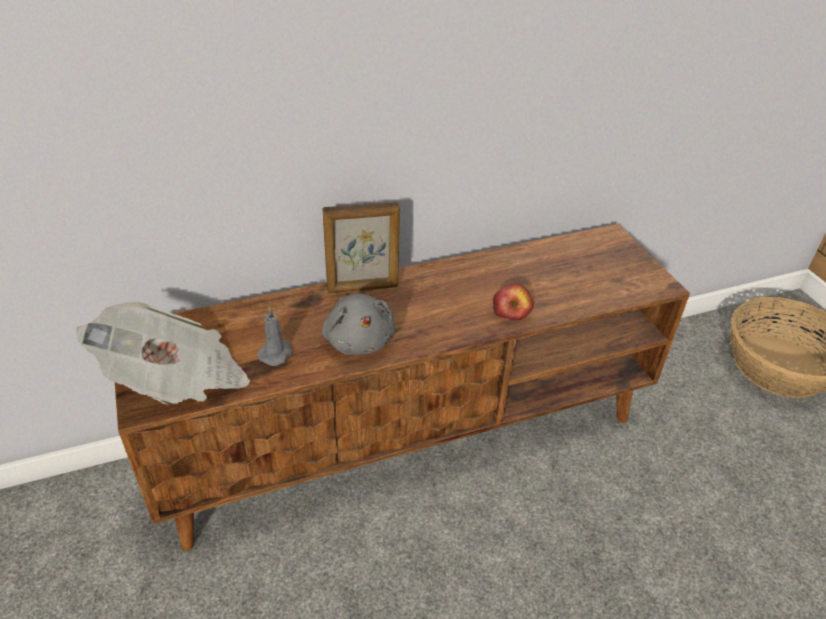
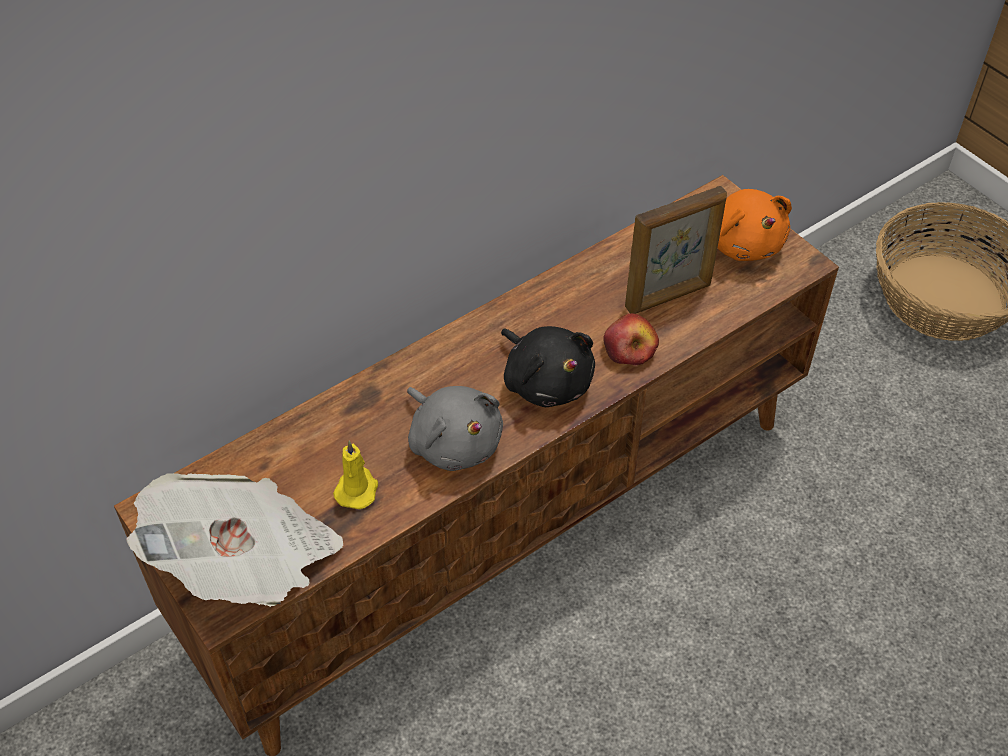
camera: 15 degrees left, 10 degrees up
(276, 353) = (357, 489): grey candle -> yellow candle
(363, 288) = (426, 361): picture frame -> picture frame (669, 296)
(442, 317) = (546, 381): none -> black plush toy
(619, 264) = (742, 242): none -> orange plush toy

